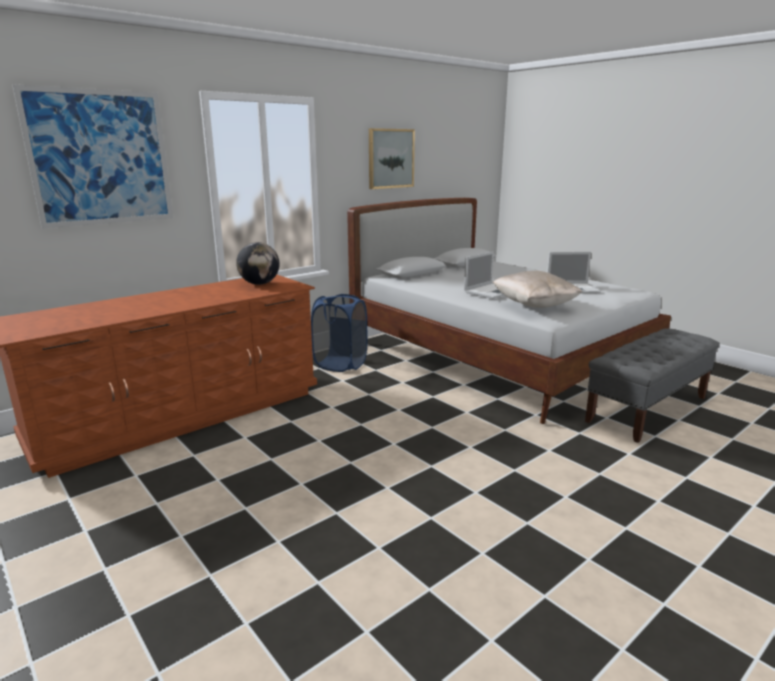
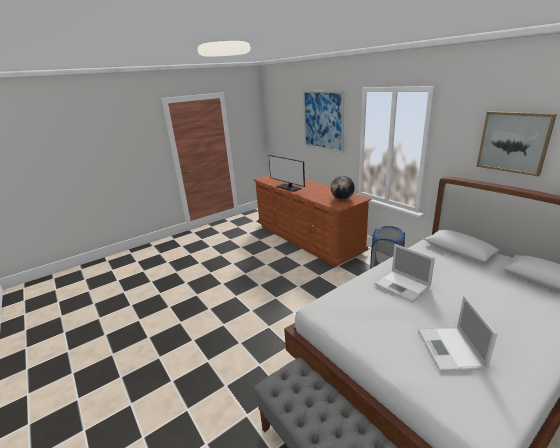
camera: 95 degrees right, 5 degrees up
(145, 311) = (288, 187): none -> monitor
(534, 305) = (357, 305): beige pillow -> none

